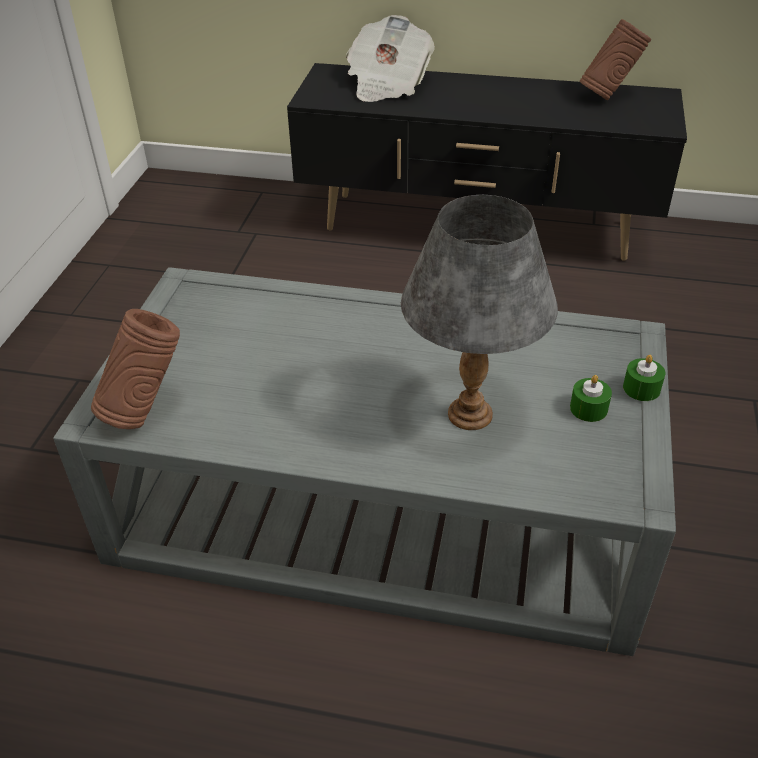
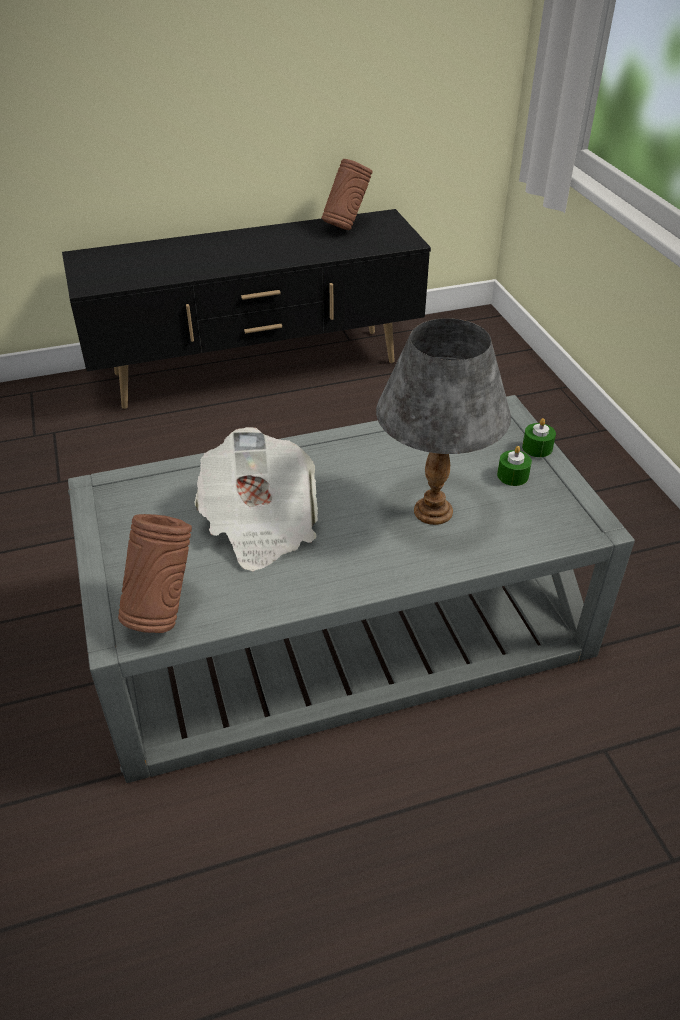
camera: 30 degrees left, 0 degrees up
(387, 84) = (149, 256): newspaper -> newspaper (260, 524)

